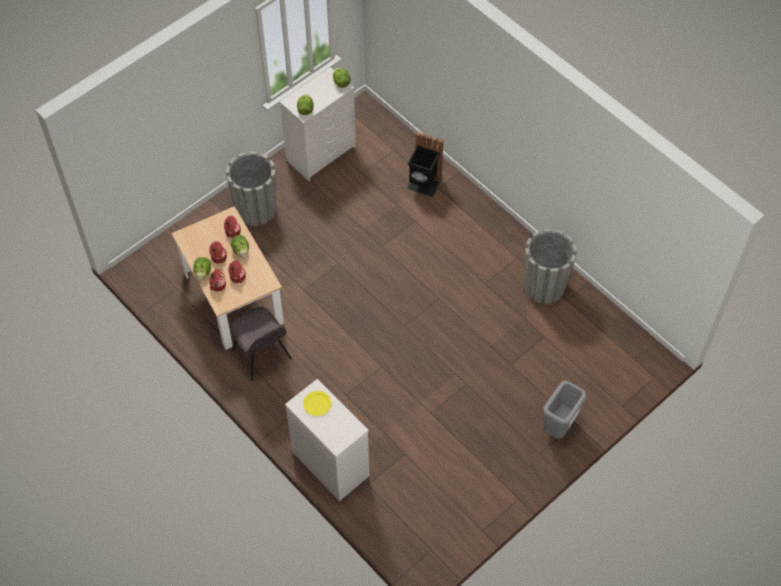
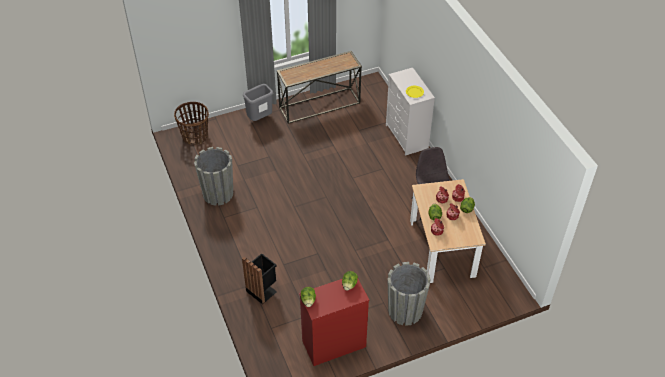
camera: 160 degrees left, 10 degrees down
(321, 153) = (333, 344): white dresser -> red dresser
(484, 484) = (319, 105): none -> console table
(630, 364) = (195, 136): none -> basket

